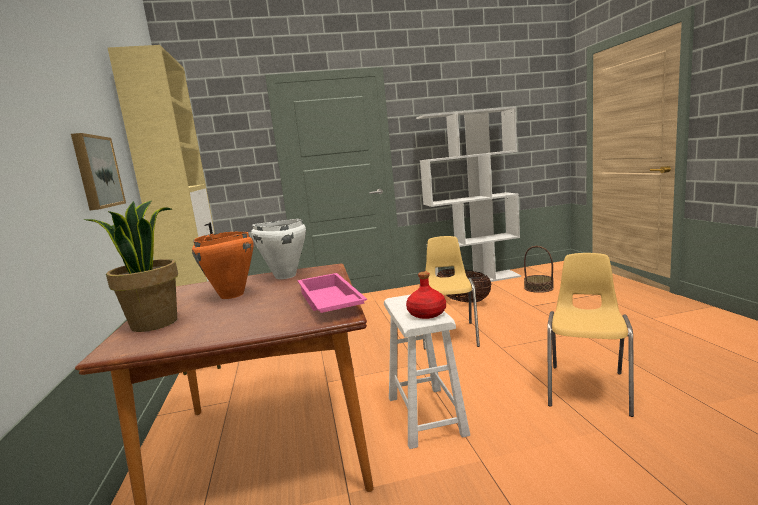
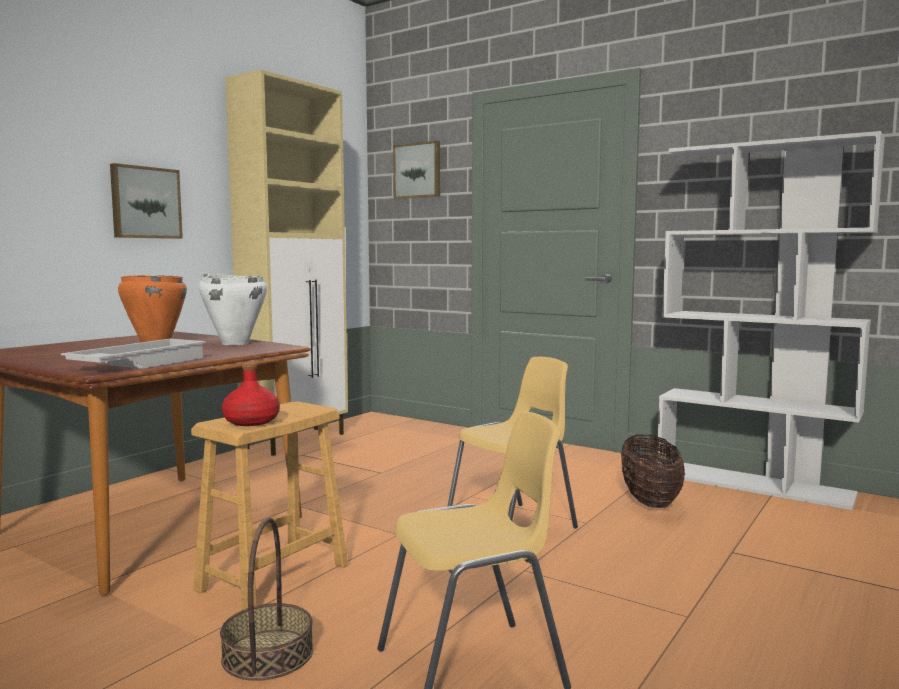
camera: 45 degrees right, 5 degrees down
(154, 323) = (63, 346): potted plant -> none
(224, 131) = (418, 170): none -> picture
(328, 302) = (138, 364): pink tray -> white tray
(426, 415) = (274, 577): white stool -> brown stool
(538, 288) = (828, 536): basket -> basket (268, 654)

